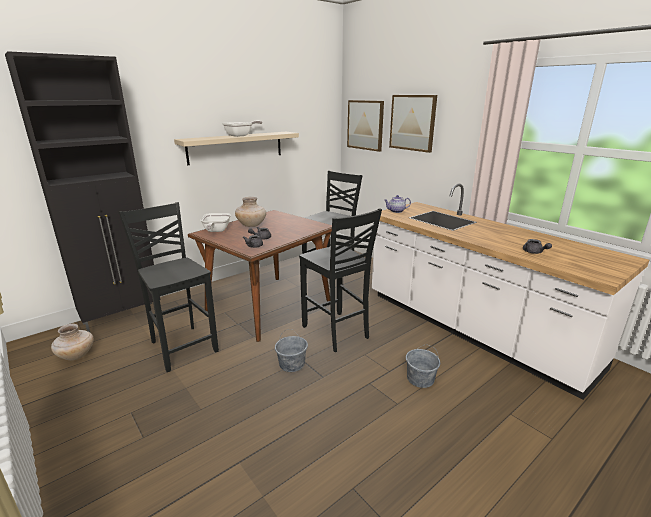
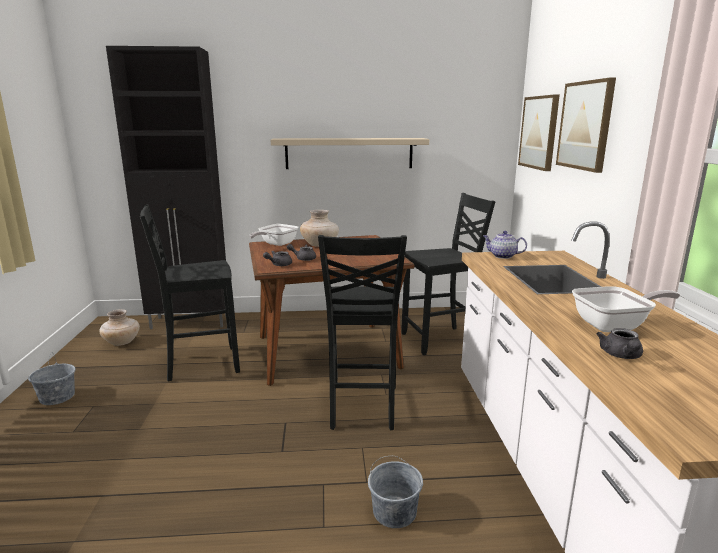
camera: 35 degrees right, 5 degrees down
(183, 346) = (201, 364): black chair -> black chair turned 105 degrees counterclockwise
(241, 135) = (350, 138): frying pan -> frying pan (615, 326)
(291, 364) = (269, 422): grey bucket -> grey bucket (57, 397)

